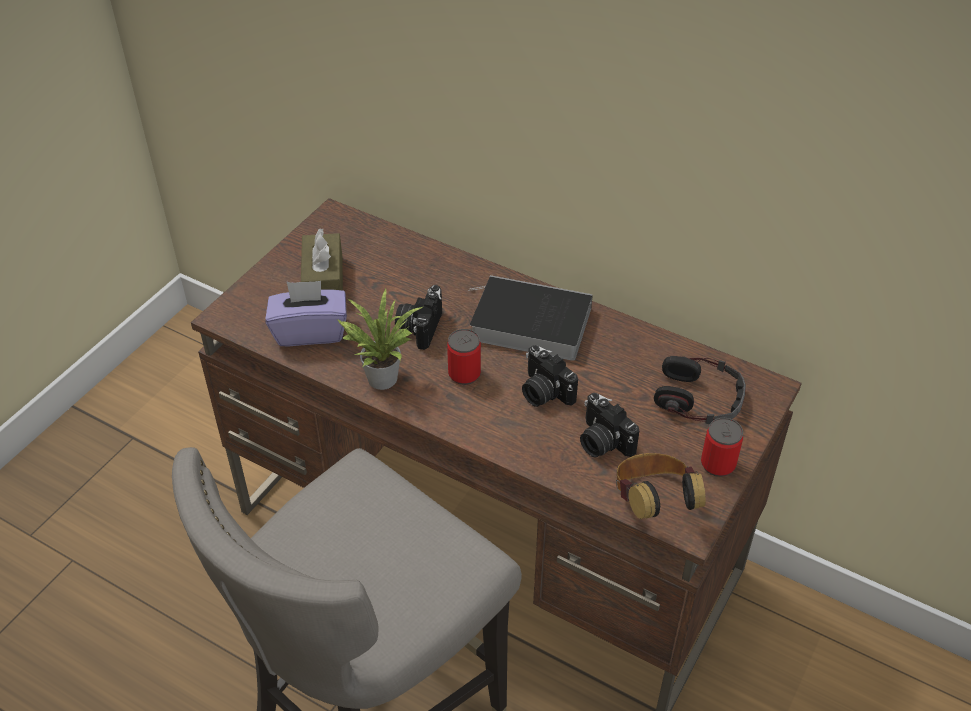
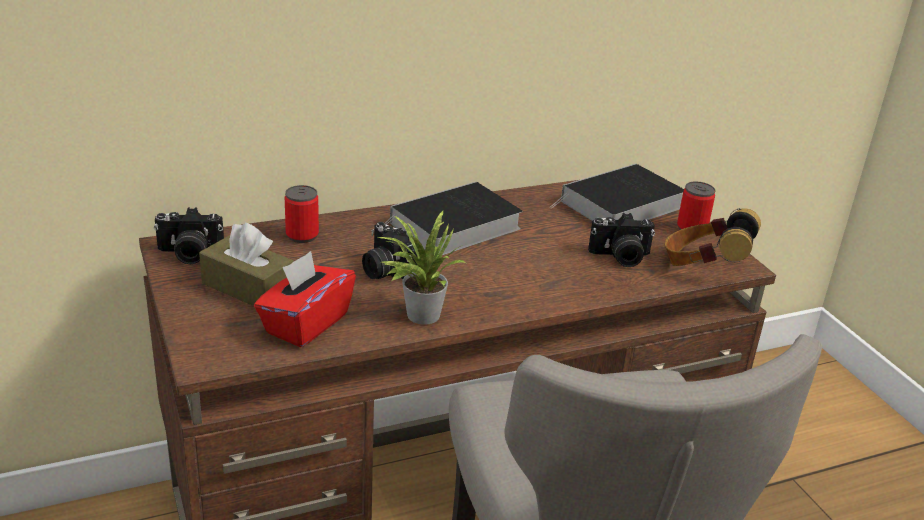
camera: 55 degrees left, 15 degrees down
(310, 331) = (305, 323): purple tissue box -> red tissue box
(464, 374) = (472, 277): can -> can (302, 235)
(543, 392) = (538, 255): camera -> camera (189, 254)
(699, 398) = (620, 205): headphones -> book

